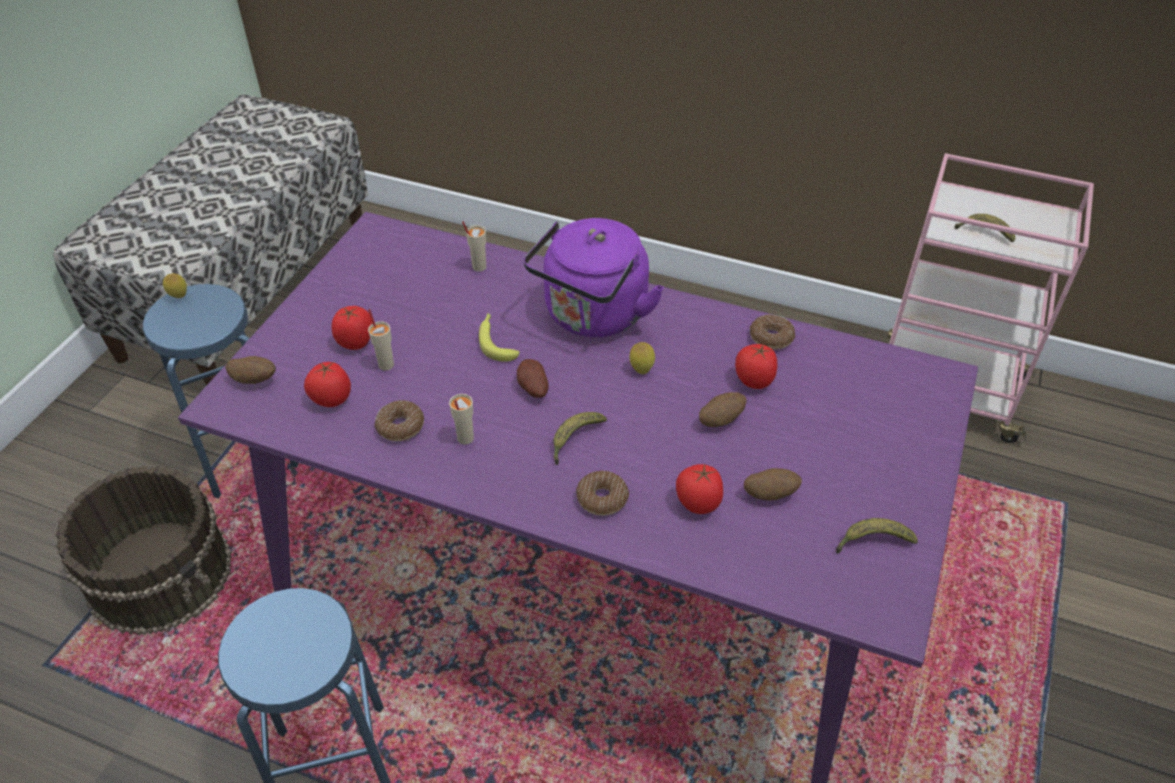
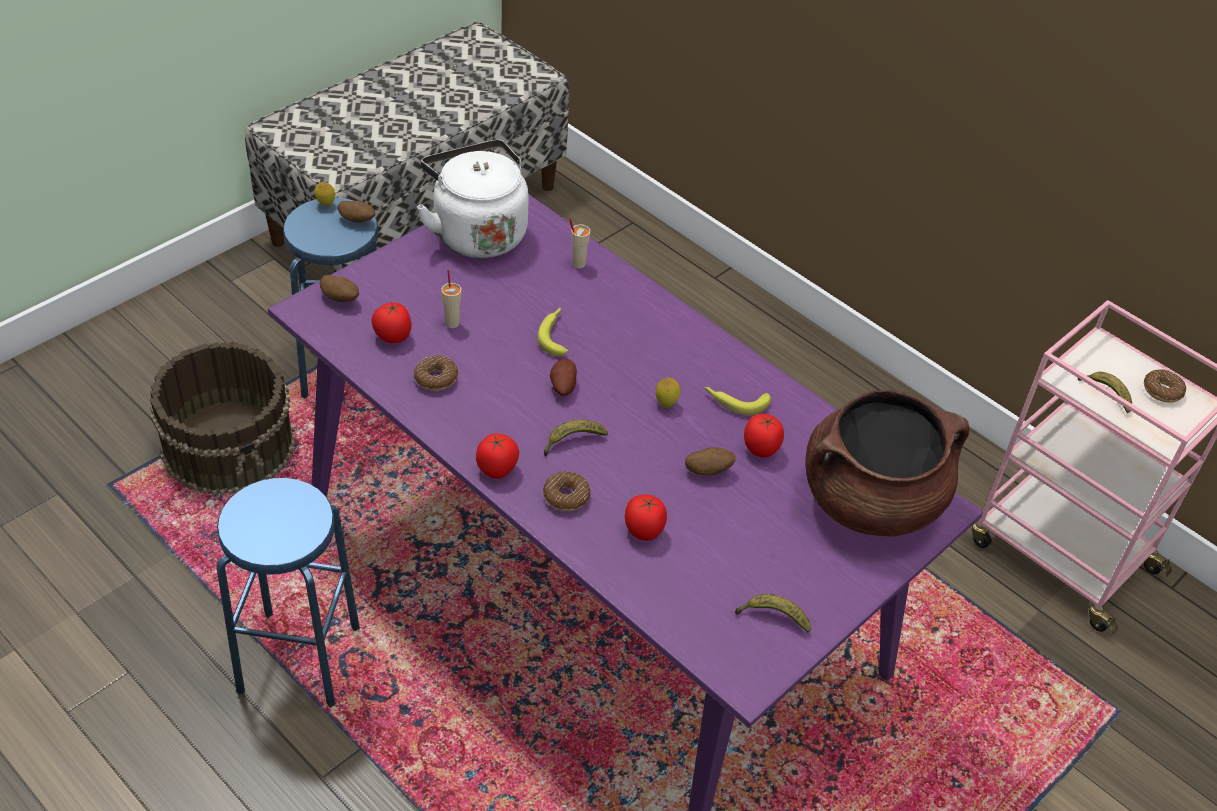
camera: 20 degrees right, 0 degrees up
(356, 342) = (438, 295): tomato -> tomato (497, 469)
(362, 269) = (477, 232): none -> white kettle
(465, 438) = (482, 407): beige cup -> none
(593, 317) = (652, 343): purple kettle -> none
(702, 345) = (735, 401): none -> banana
(770, 494) = (710, 547): potato -> potato (357, 221)
(771, 338) = (803, 417): donut -> donut (1162, 391)
(881, 392) = (871, 500): none -> brown cooking pot

